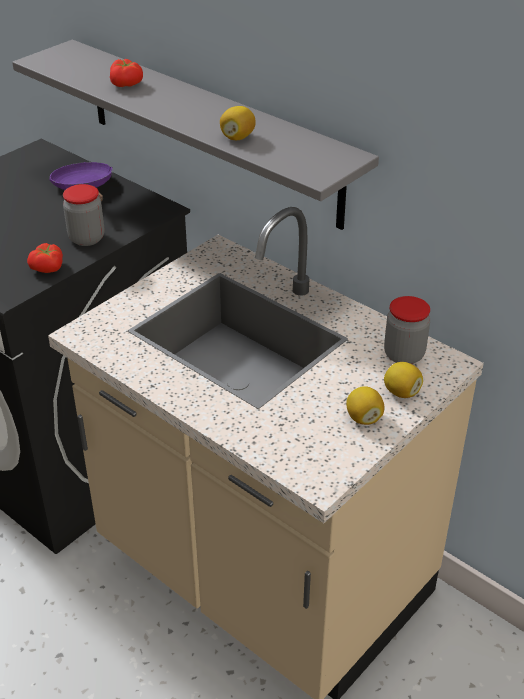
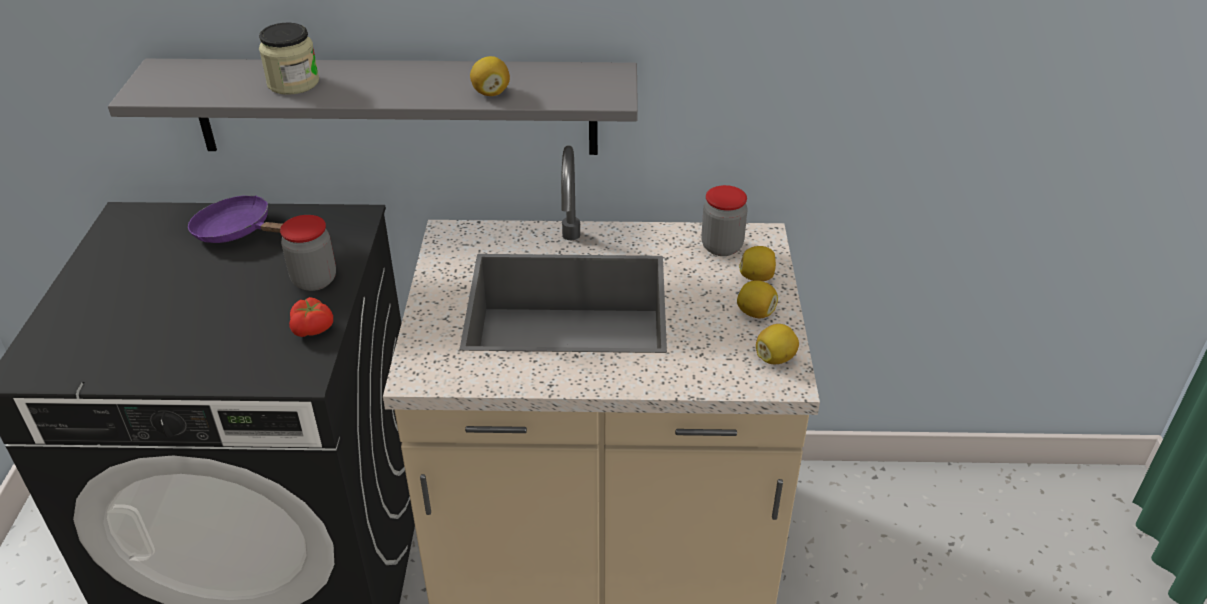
camera: 40 degrees left, 0 degrees up
(127, 84) = (293, 83): tomato -> jar
(333, 459) = (775, 358): none -> lemon

